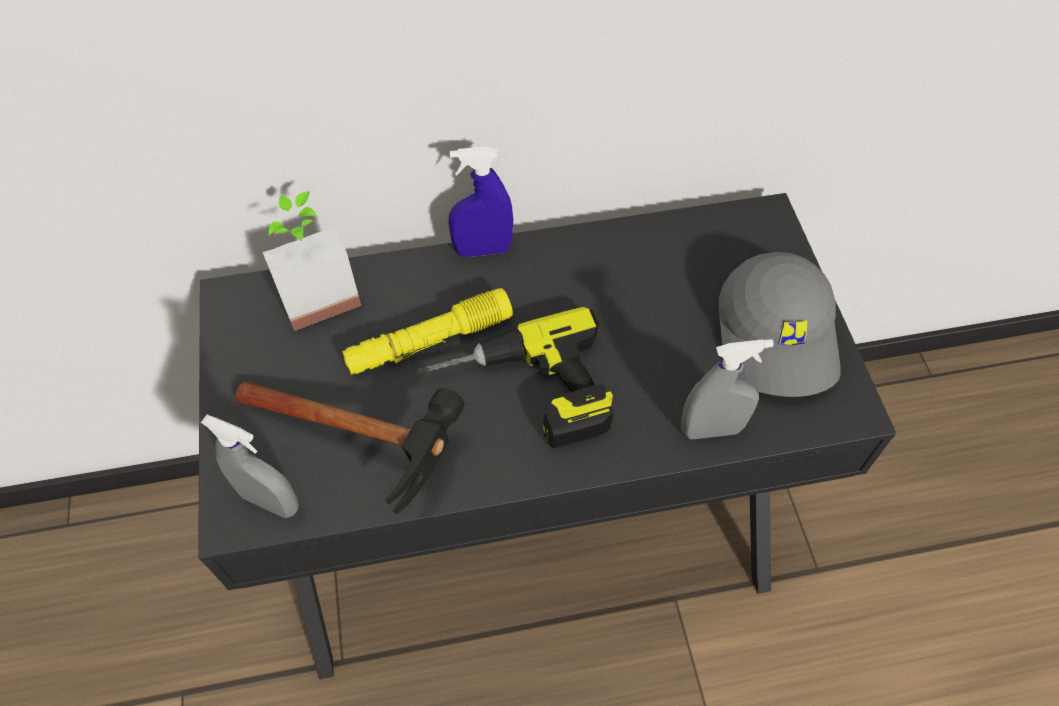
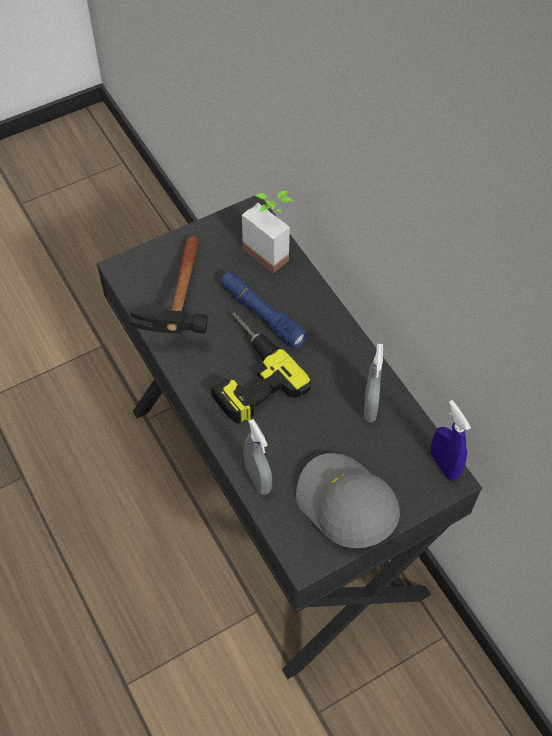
camera: 70 degrees right, 0 degrees up
(270, 501) = (136, 279): grey spray bottle -> grey spray bottle (370, 407)
(429, 341) = (262, 314): yellow flashlight -> blue flashlight
(483, 250) = (342, 319): blue spray bottle -> blue spray bottle (443, 465)
(779, 338) = (345, 505): grey cap -> grey cap turned 75 degrees clockwise

